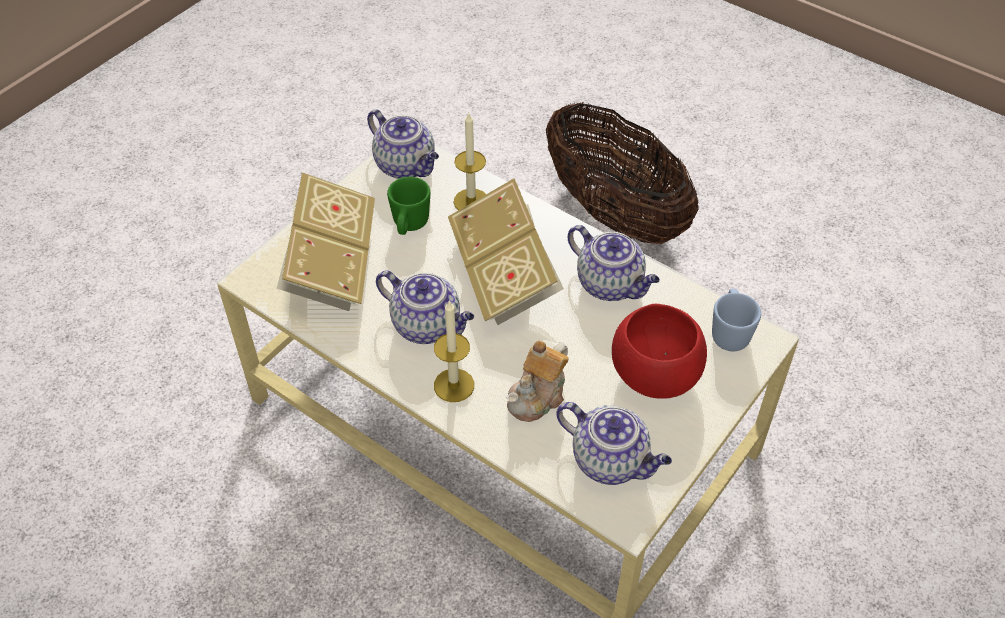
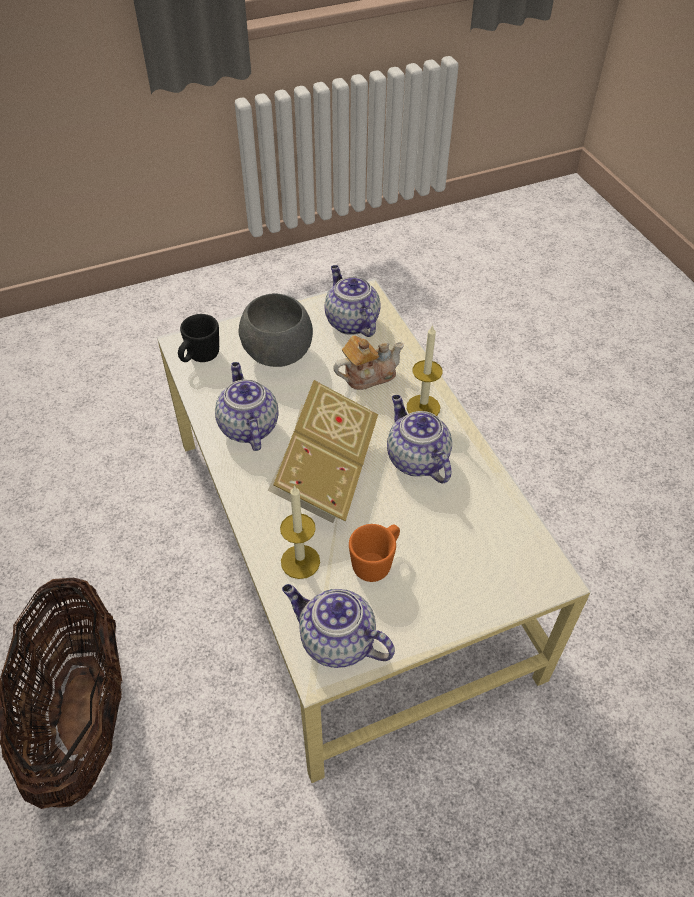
camera: 150 degrees left, 0 degrees up
(330, 265) = (473, 554): book -> none
(406, 166) = (335, 641): teapot -> teapot turned 45 degrees counterclockwise
(409, 226) = (376, 562): green mug -> orange mug
(655, 374) = (277, 354): red bowl -> grey bowl
(729, 332) = (200, 357): blue mug -> black mug

